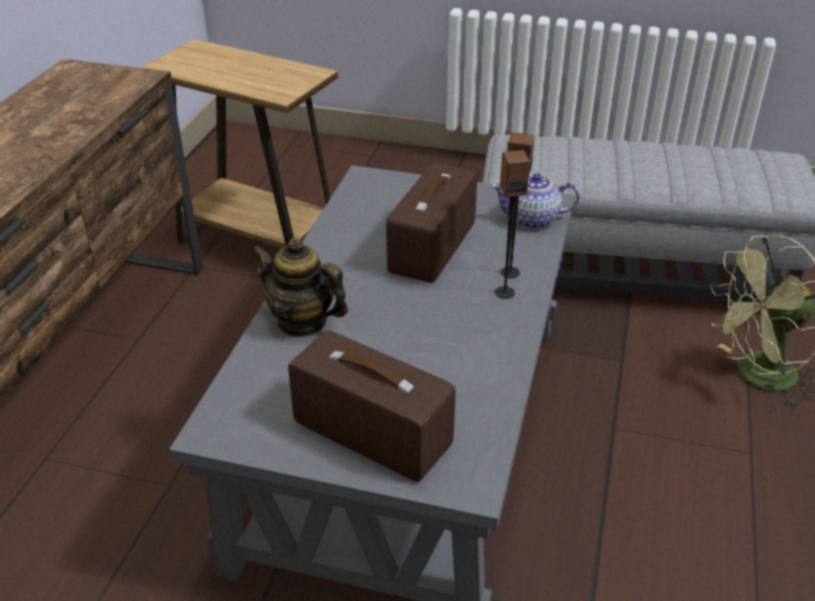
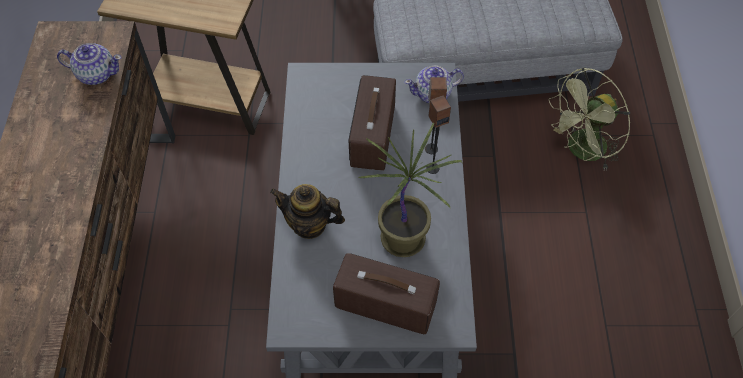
camera: 15 degrees left, 20 degrees up
(97, 104) = (96, 74): none -> teapot
(433, 360) = (404, 238): none -> potted plant

